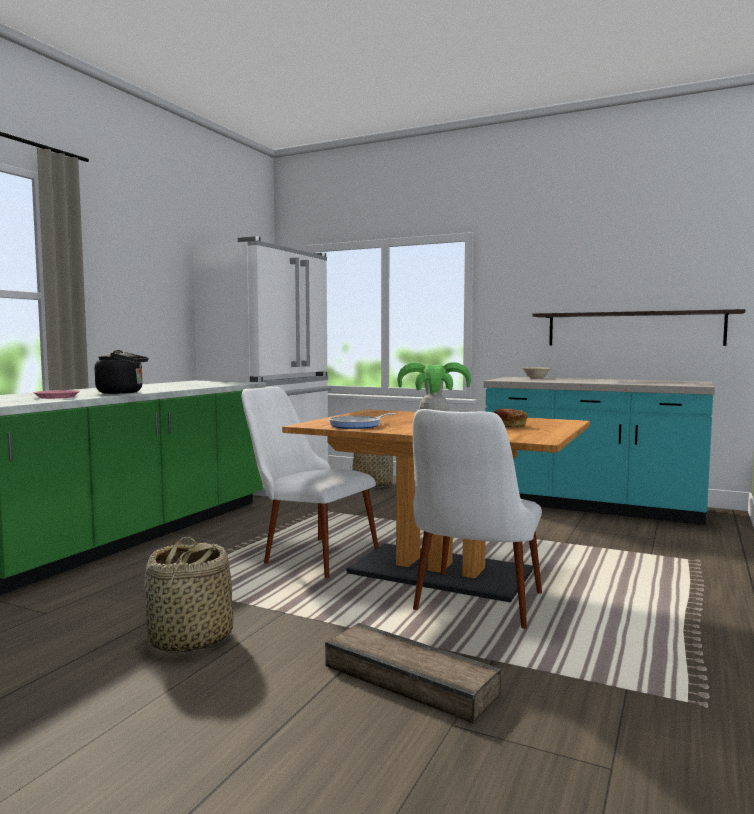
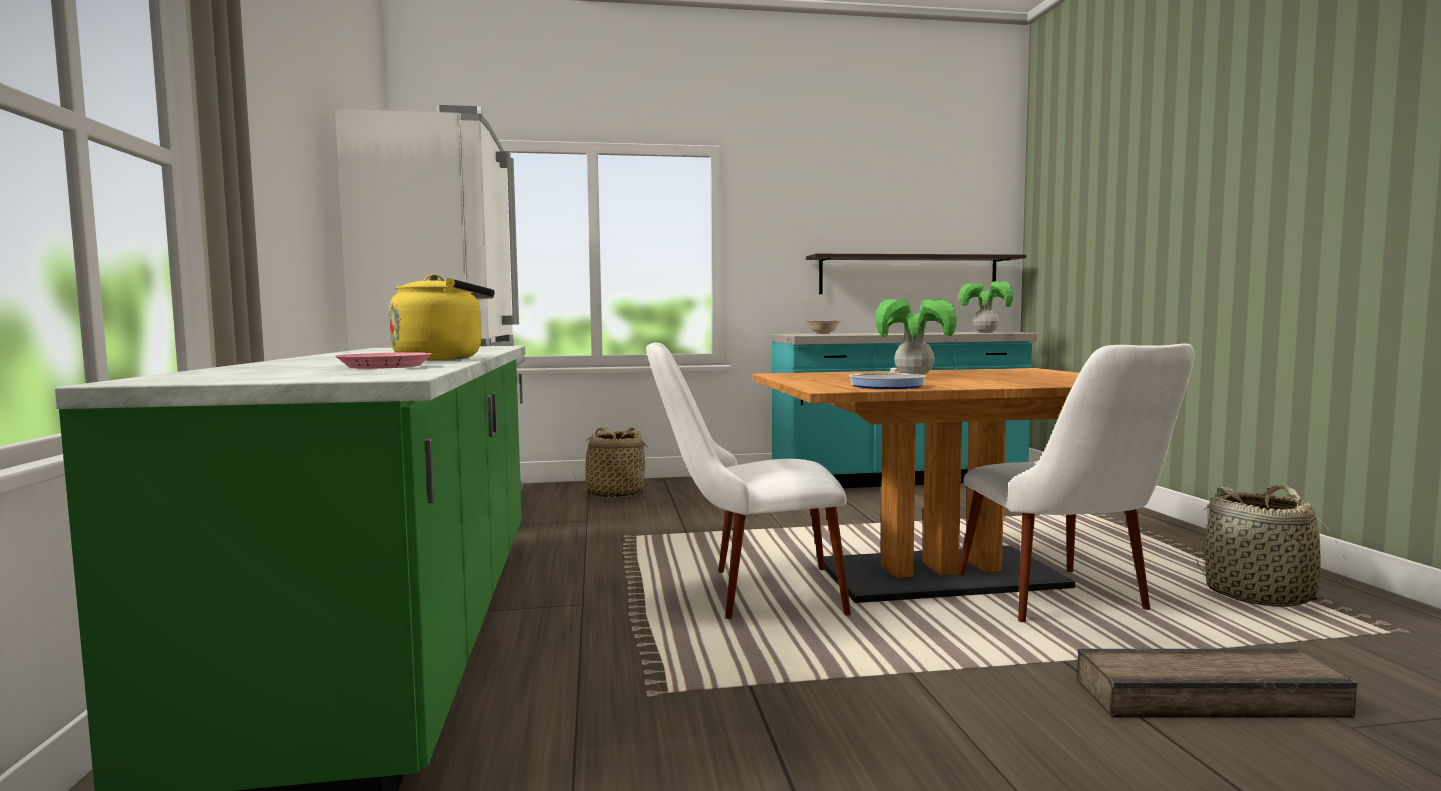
camera: 35 degrees left, 0 degrees up
(123, 392) = (443, 358): black kettle -> yellow kettle
(189, 639) = (895, 751): basket -> basket (1259, 595)
(509, 425) = (1019, 375): bread -> none
(673, 383) = (985, 332): none -> potted plant

